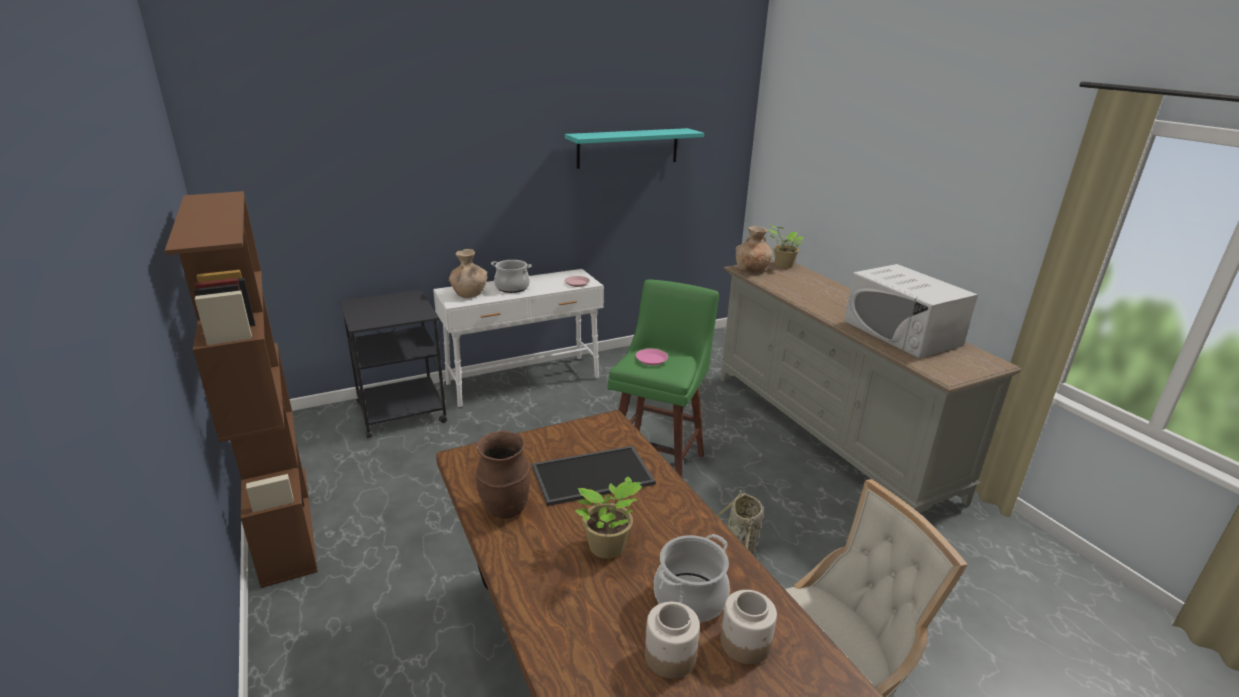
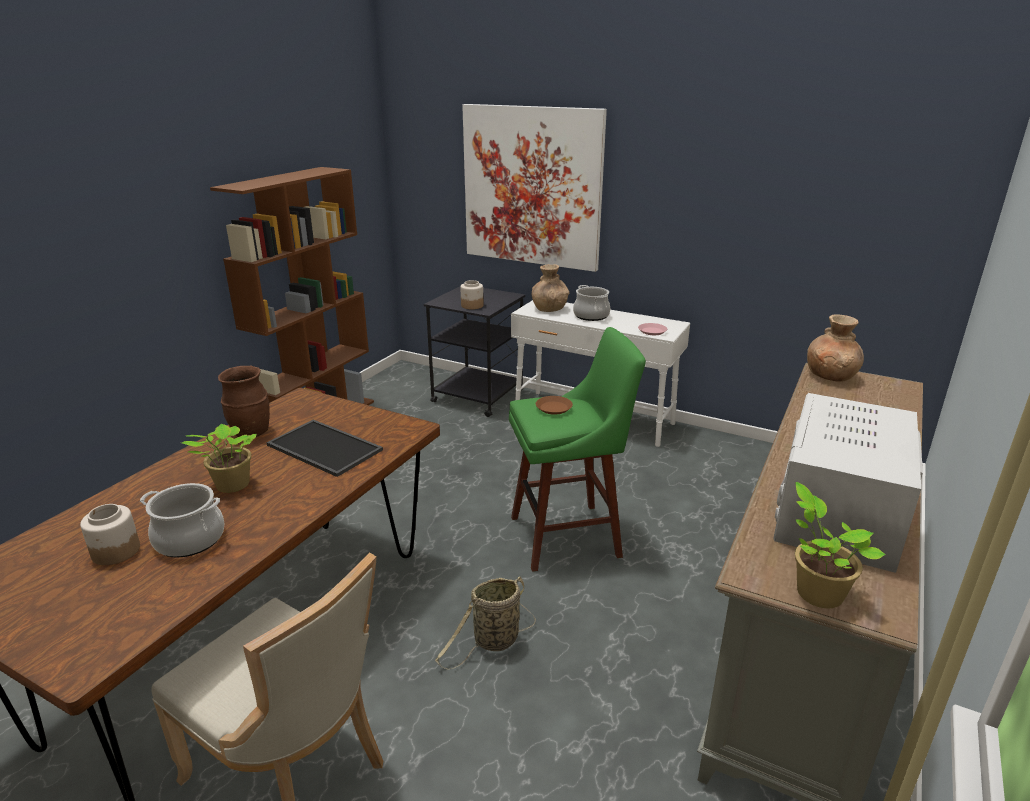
camera: 55 degrees right, 0 degrees up
(411, 177) = (532, 187): none -> picture
(628, 148) = (772, 189): turquoise shelf -> none
(651, 359) = (554, 408): pink plate -> brown plate
(746, 643) = (145, 582): jar -> jar (472, 306)
(782, 265) = (890, 387): potted plant -> potted plant (816, 591)

